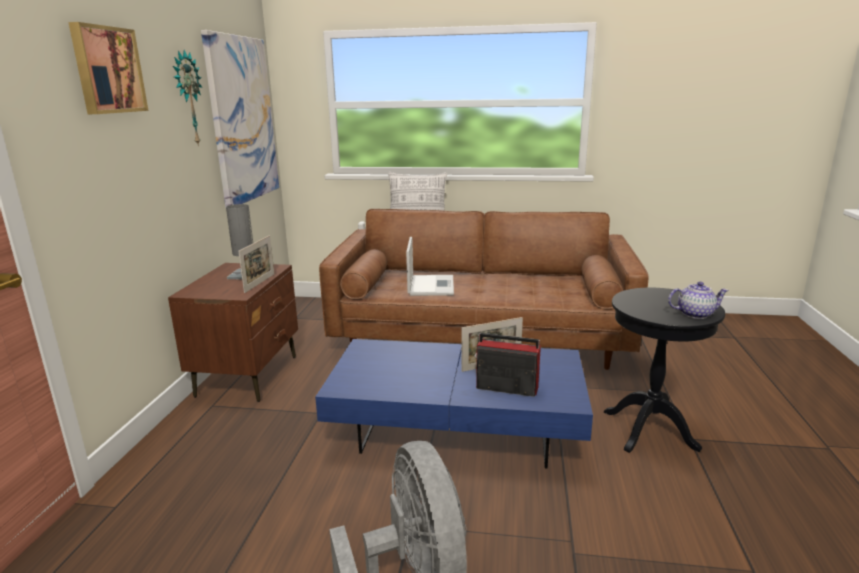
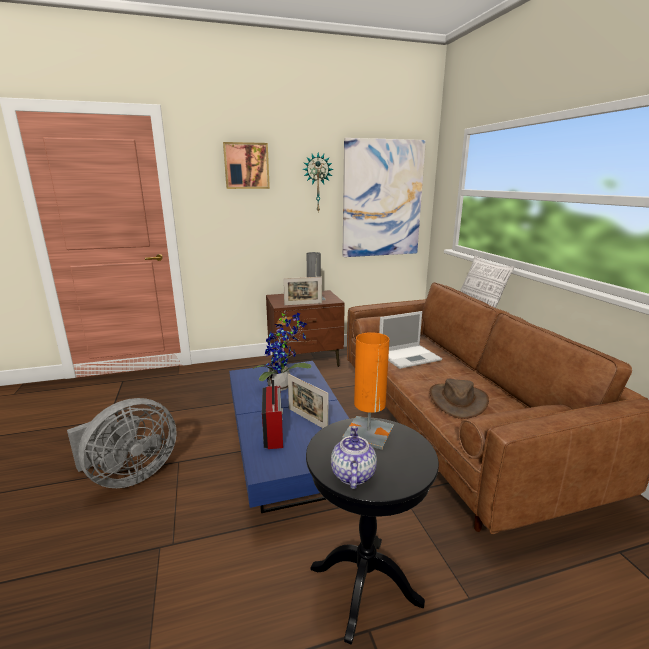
camera: 65 degrees right, 0 degrees up
(404, 367) = (282, 386): none -> potted plant
(531, 290) = (457, 400): none -> brown hat
(639, 300) = (368, 433): none -> orange table lamp
(695, 314) = (352, 474): teapot -> teapot turned 150 degrees counterclockwise

